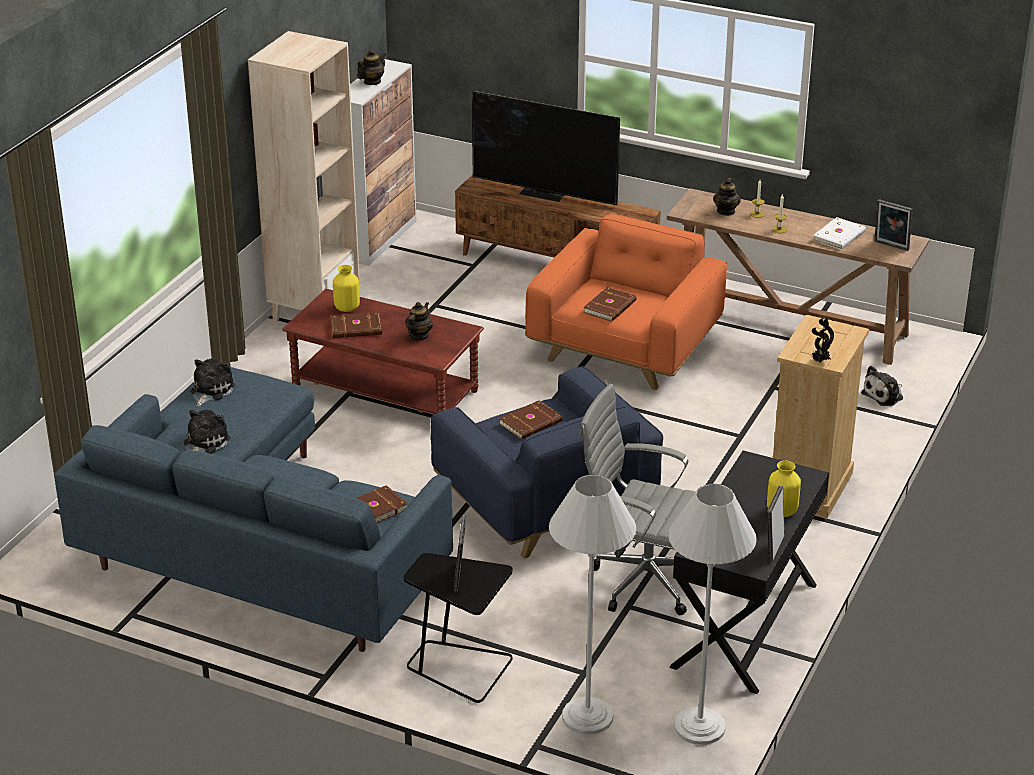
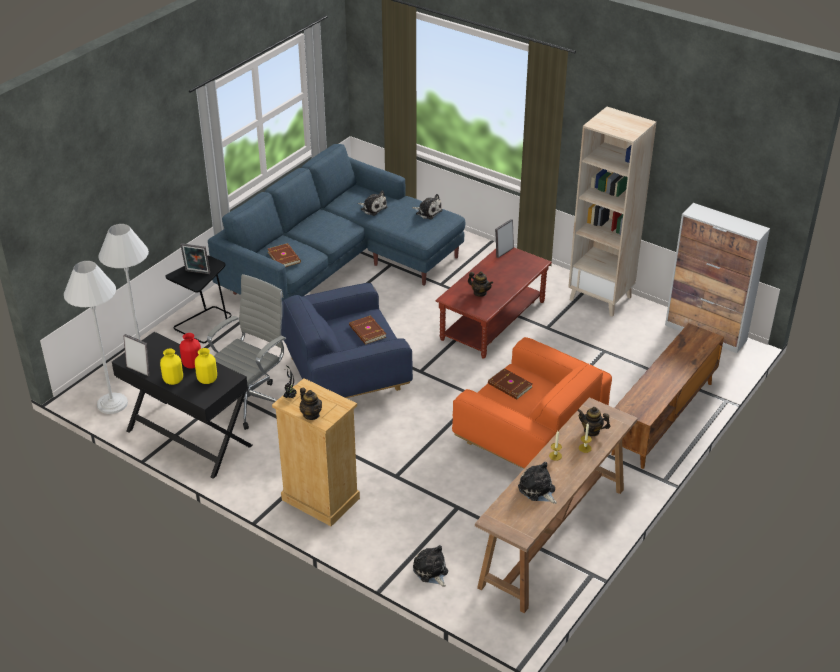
camera: 100 degrees right, 5 degrees up
(347, 308) = (523, 267): yellow vase -> yellow vase (207, 380)
(356, 328) = (495, 269): brown book -> none
(372, 82) = (722, 220): teapot -> teapot (311, 415)
(544, 193) = (683, 366): television -> none
(738, 501) = (192, 364): none -> red vase
(840, 236) = (538, 490): white book -> plush toy
(890, 246) = (514, 518): picture frame -> picture frame (503, 252)

